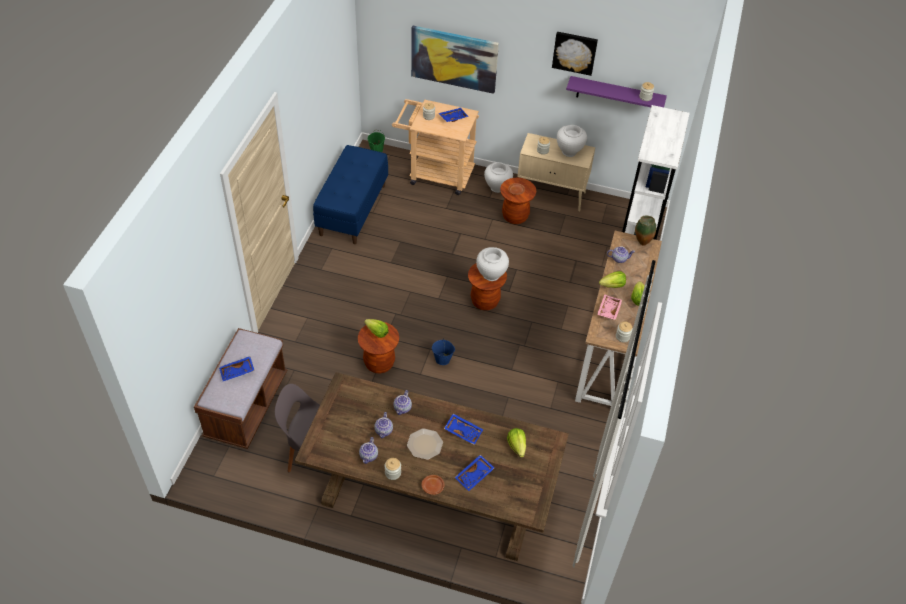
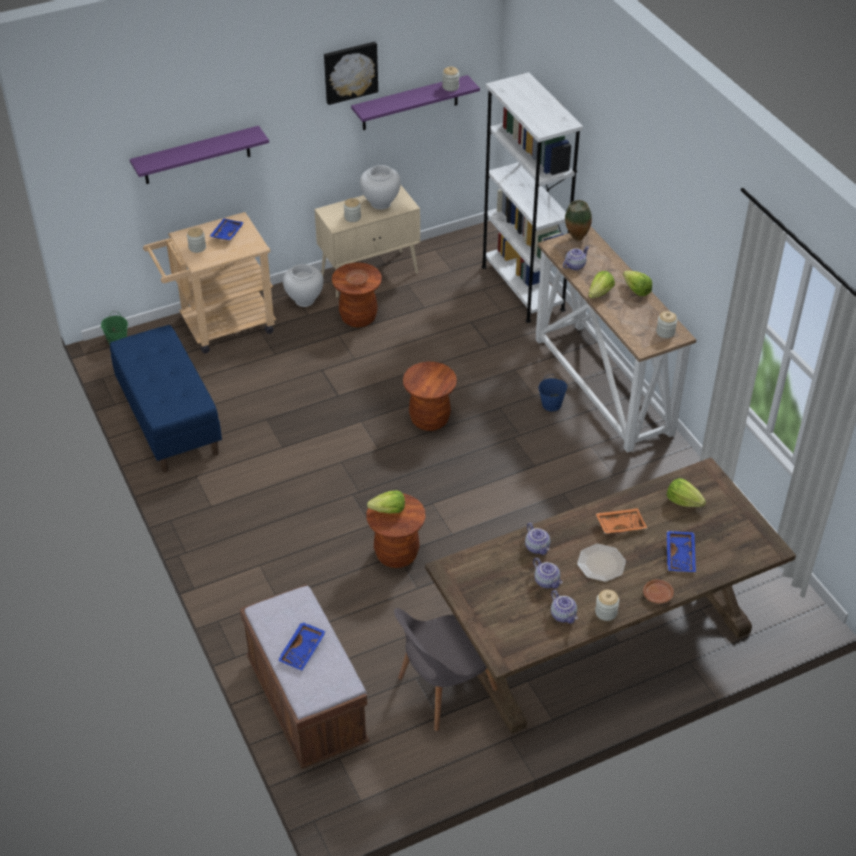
camera: 40 degrees left, 5 degrees down
(443, 359) = (457, 504): blue bucket -> blue bucket (551, 404)
(454, 59) = (196, 155): picture -> purple shelf
(463, 431) = (620, 524): blue tray -> orange tray
(491, 275) = (434, 376): white vase -> none
(608, 310) = (623, 317): pink tray -> none

